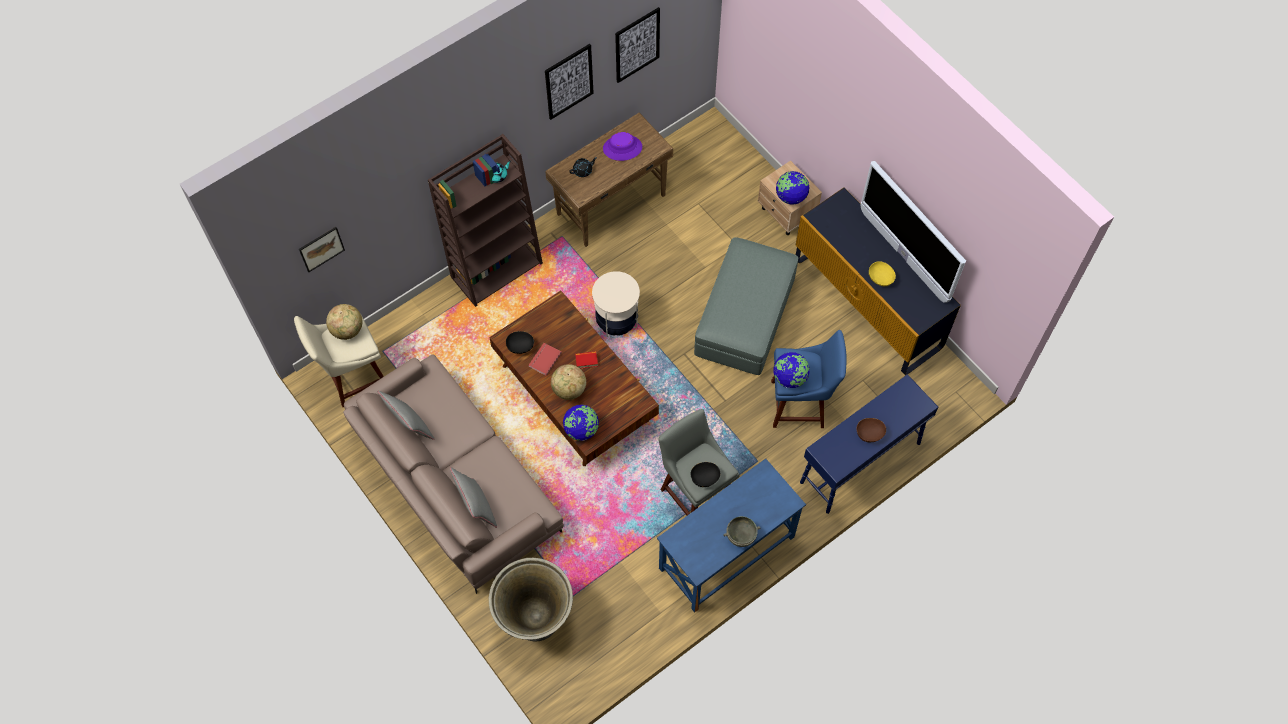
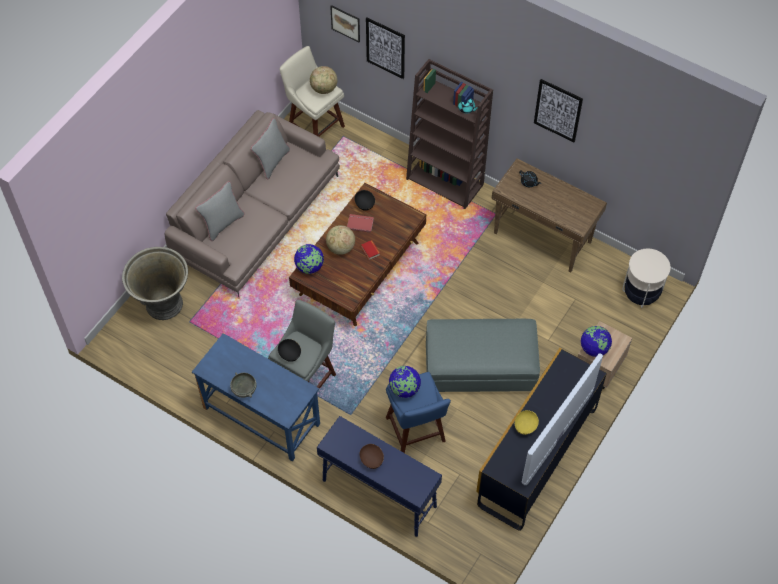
camera: 70 degrees right, 5 degrees down
(616, 320) = (436, 275): beige side table -> beige side table (641, 293)
(622, 148) = (564, 202): purple hat -> none
(637, 45) = (623, 146): picture -> picture (385, 48)

